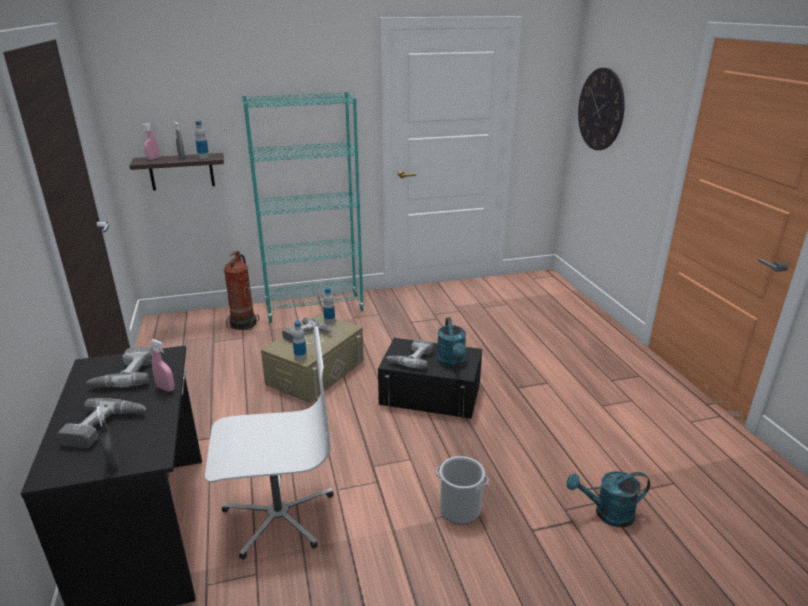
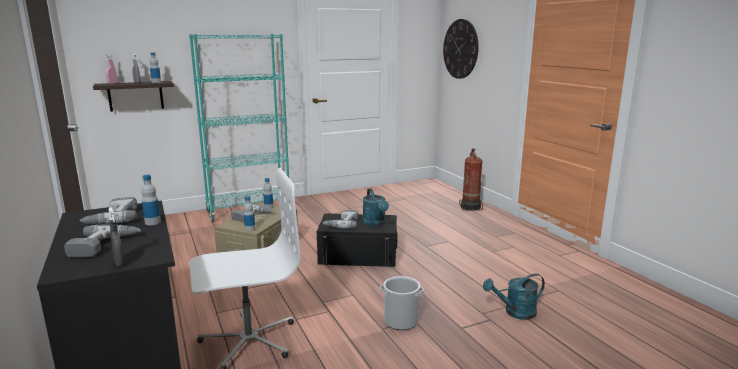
camera: 10 degrees left, 10 degrees down
(166, 388) = (152, 222): pink spray bottle -> bottle
(244, 323) = (190, 223): fire extinguisher -> fire extinguisher (470, 207)

